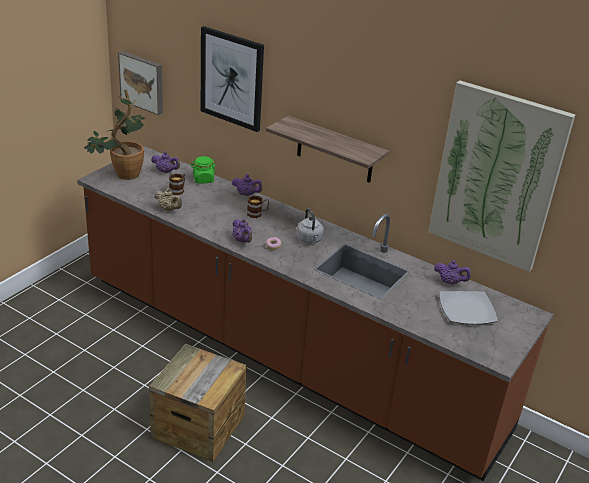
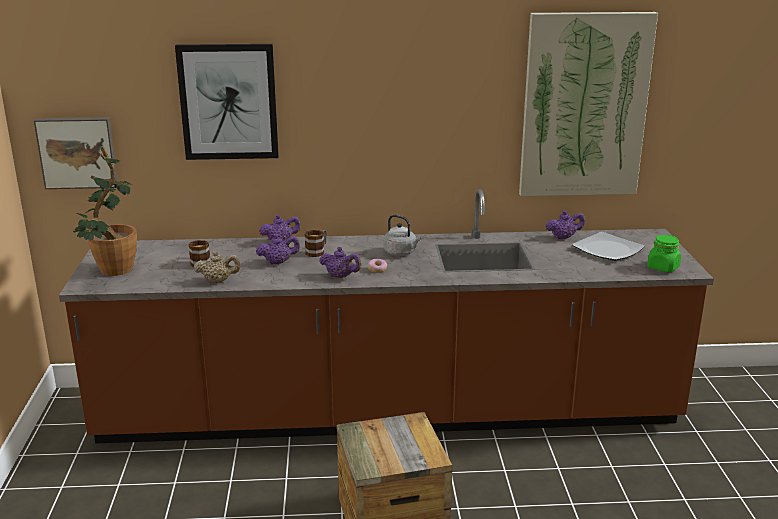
camera: 35 degrees left, 10 degrees down
(166, 171) = (159, 253): purple teapot -> purple teapot (278, 262)
(203, 179) = (213, 245): green jar -> green jar (663, 267)
(335, 150) = (388, 144): shelf -> none

